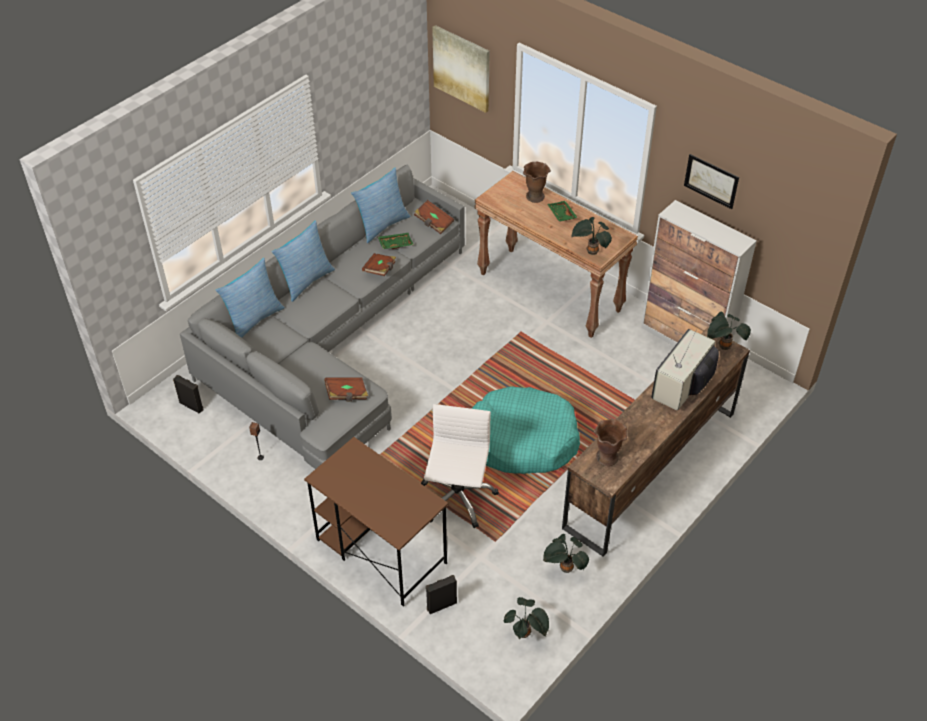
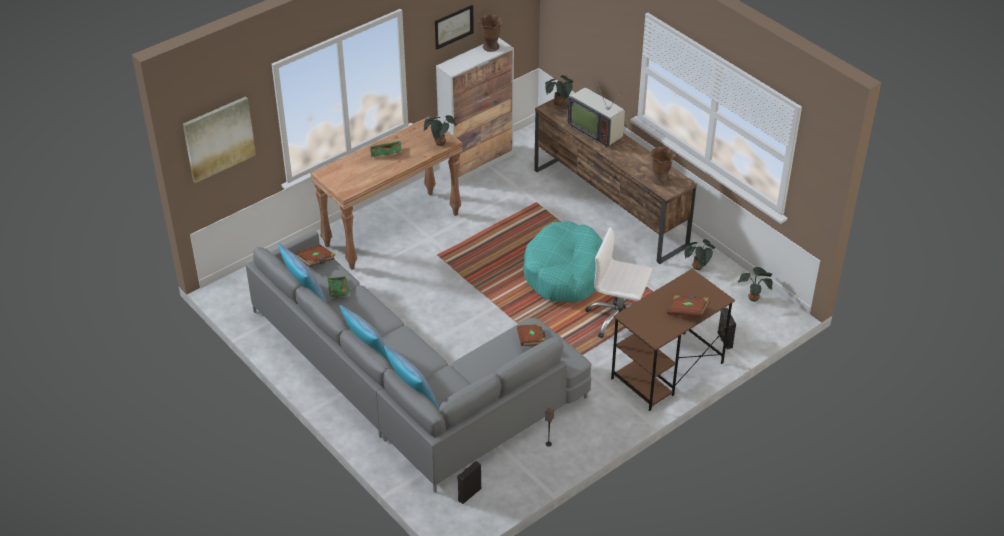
camera: 80 degrees left, 5 degrees down
(380, 270) = (372, 304): brown book -> brown book (687, 311)
(535, 196) = (354, 164): brown vase -> brown vase (490, 47)

